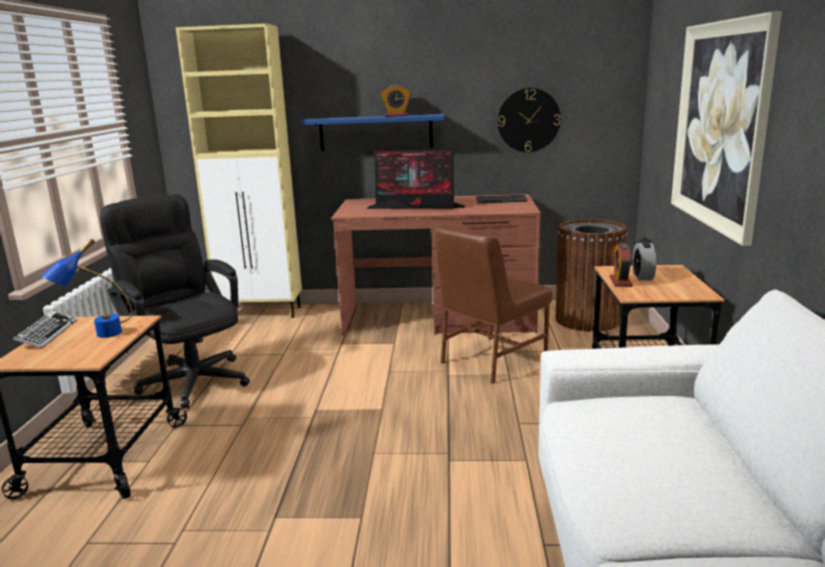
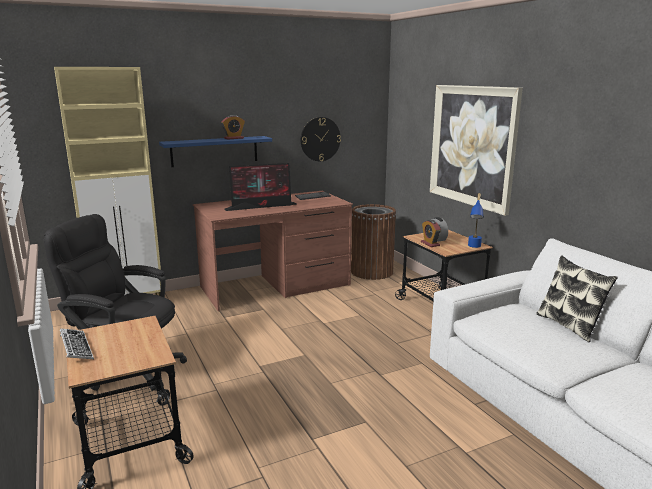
camera: 30 degrees left, 0 degrees up
(97, 336) = (129, 341): blue table lamp -> blue table lamp (474, 247)
(491, 360) = (340, 308): brown chair -> none
(735, 454) = (569, 325): none -> pillow

